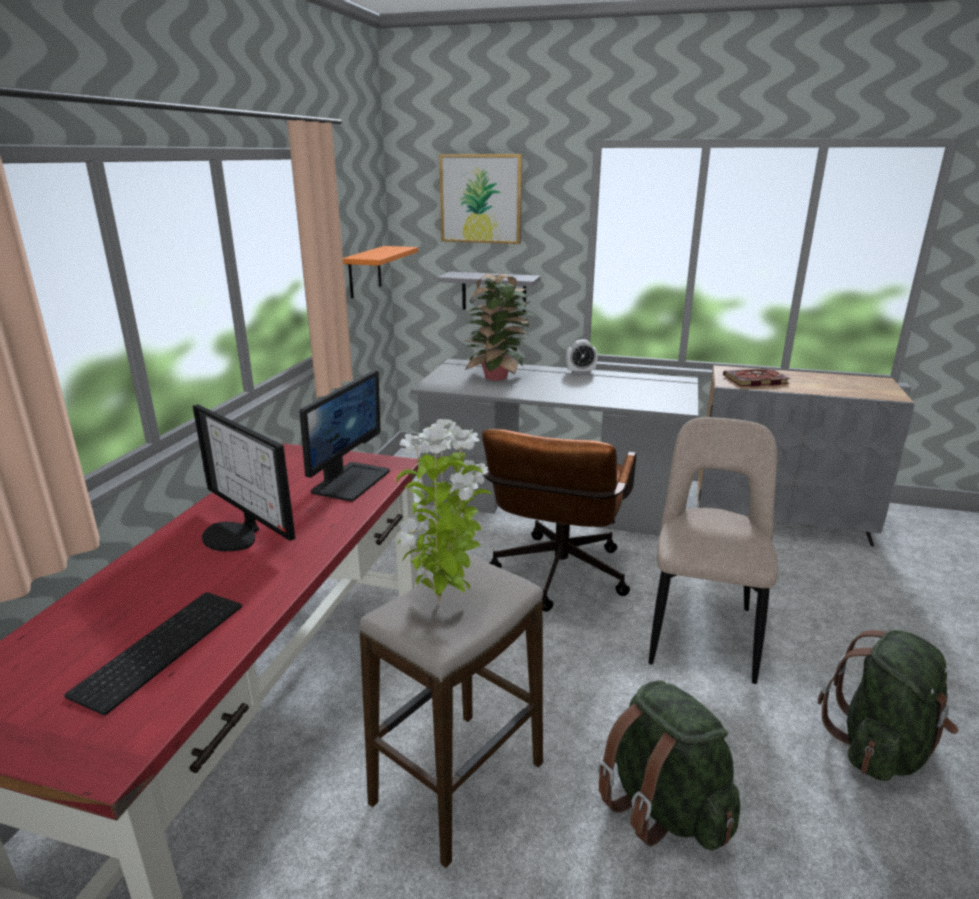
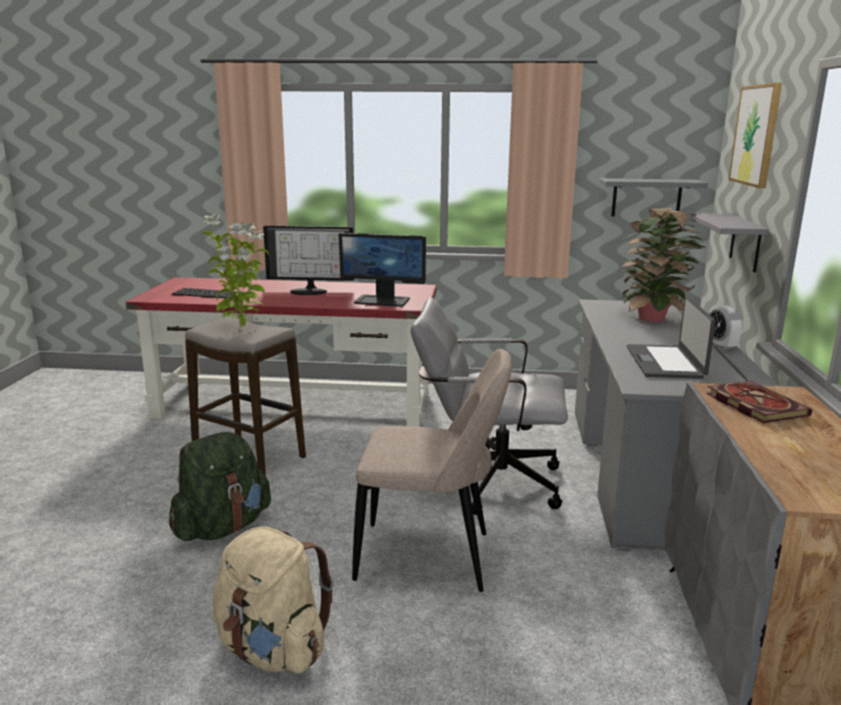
camera: 80 degrees right, 5 degrees down
(236, 534) = (309, 291): monitor -> monitor turned 120 degrees counterclockwise
(364, 272) = (646, 198): orange shelf -> grey shelf
(557, 579) = (486, 481): brown office chair -> grey office chair
(622, 392) = (666, 362): none -> laptop
(880, 747) = (273, 650): green backpack -> beige backpack

